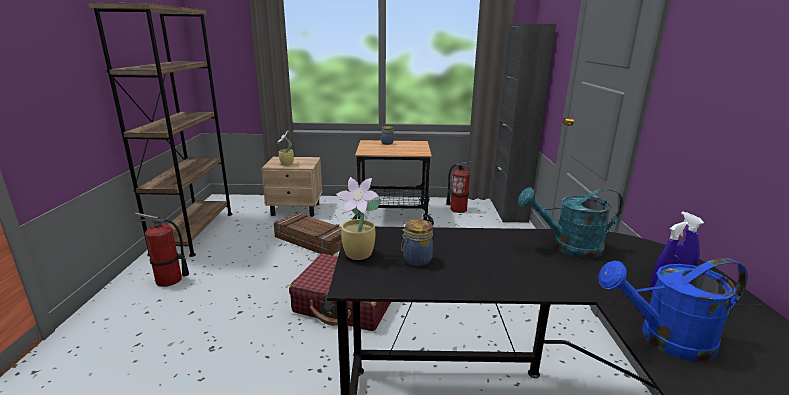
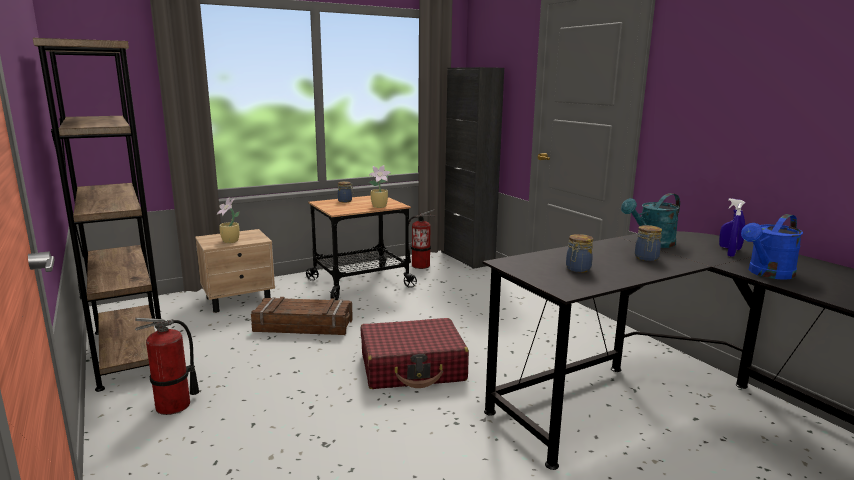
camera: 30 degrees left, 5 degrees down
(360, 255) = (534, 275): potted plant -> potted plant (380, 206)
(524, 266) = (646, 258): none -> jar

